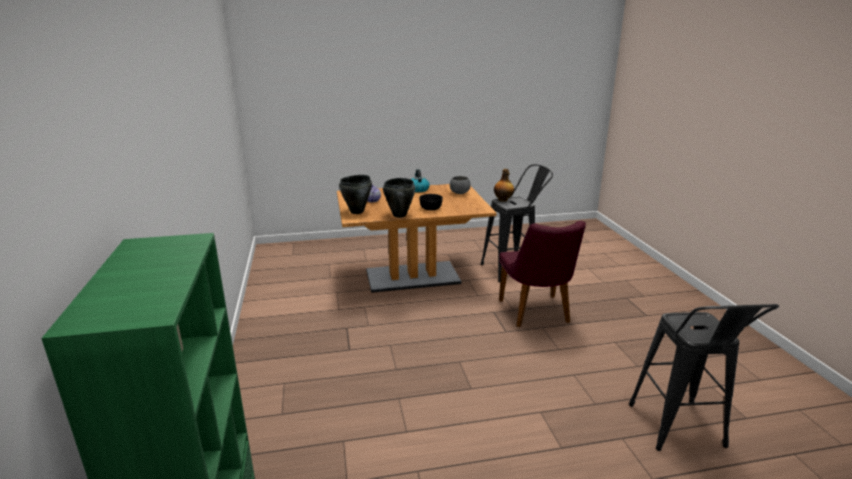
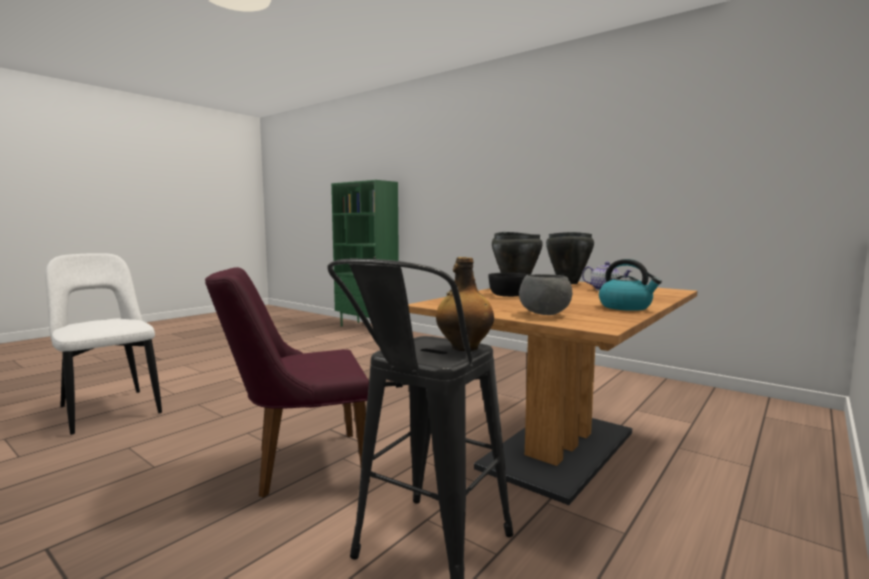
camera: 140 degrees right, 15 degrees down
(537, 314) = (298, 465): purple chair -> purple chair turned 60 degrees counterclockwise
(680, 432) = (109, 409): black stool -> white chair

